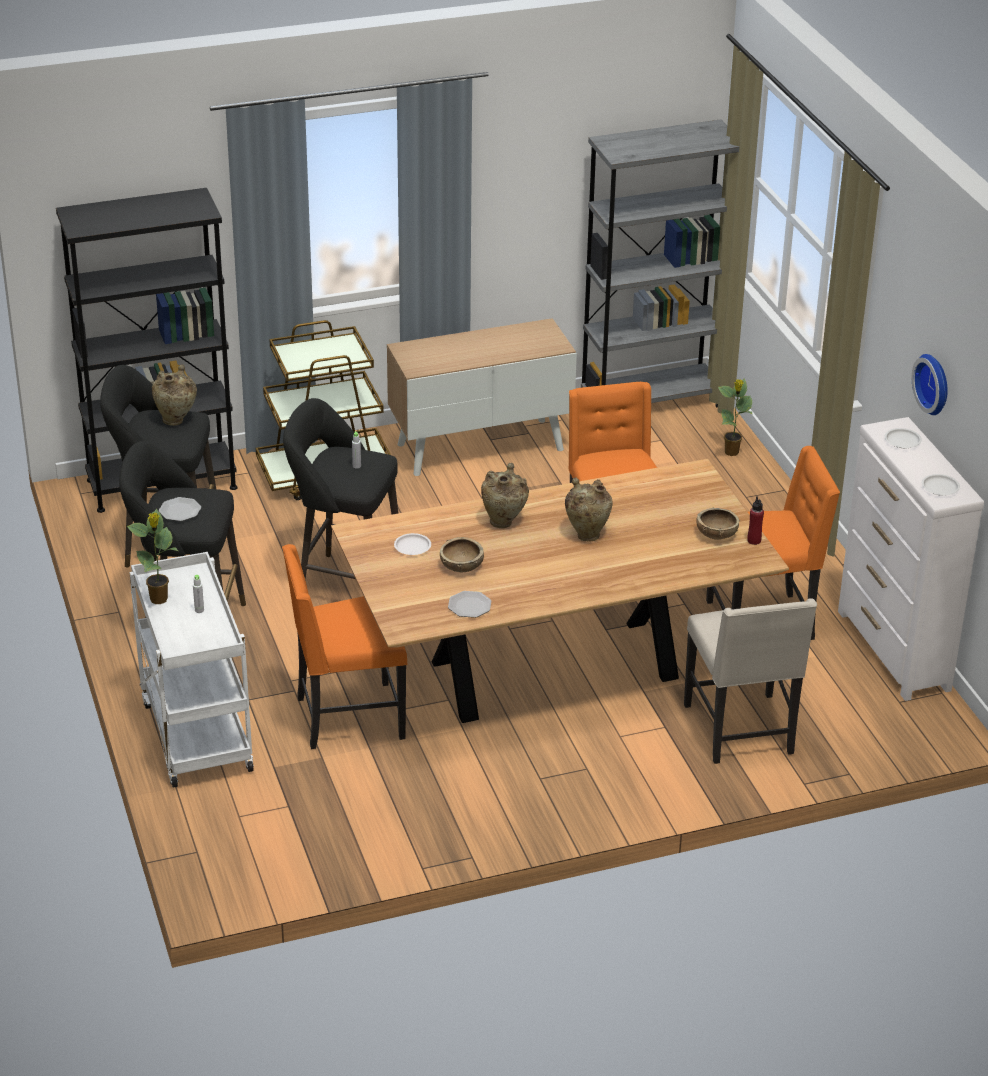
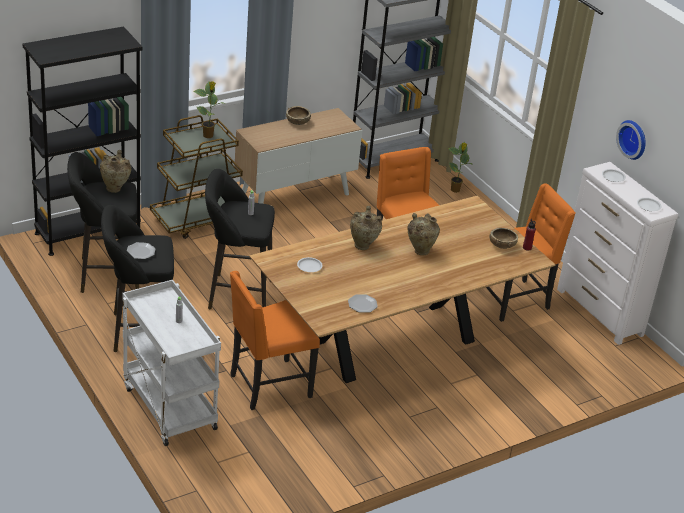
camera: 15 degrees left, 0 degrees up
(159, 600) = (148, 315): potted plant -> potted plant (208, 136)
(461, 566) = (346, 277): brown bowl -> brown bowl (297, 122)
(741, 731) = (526, 373): beige chair -> none

